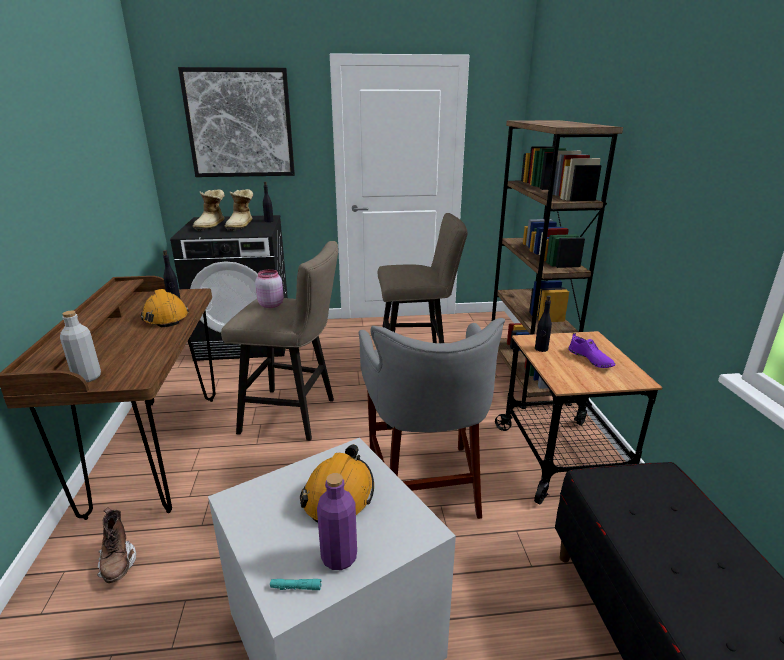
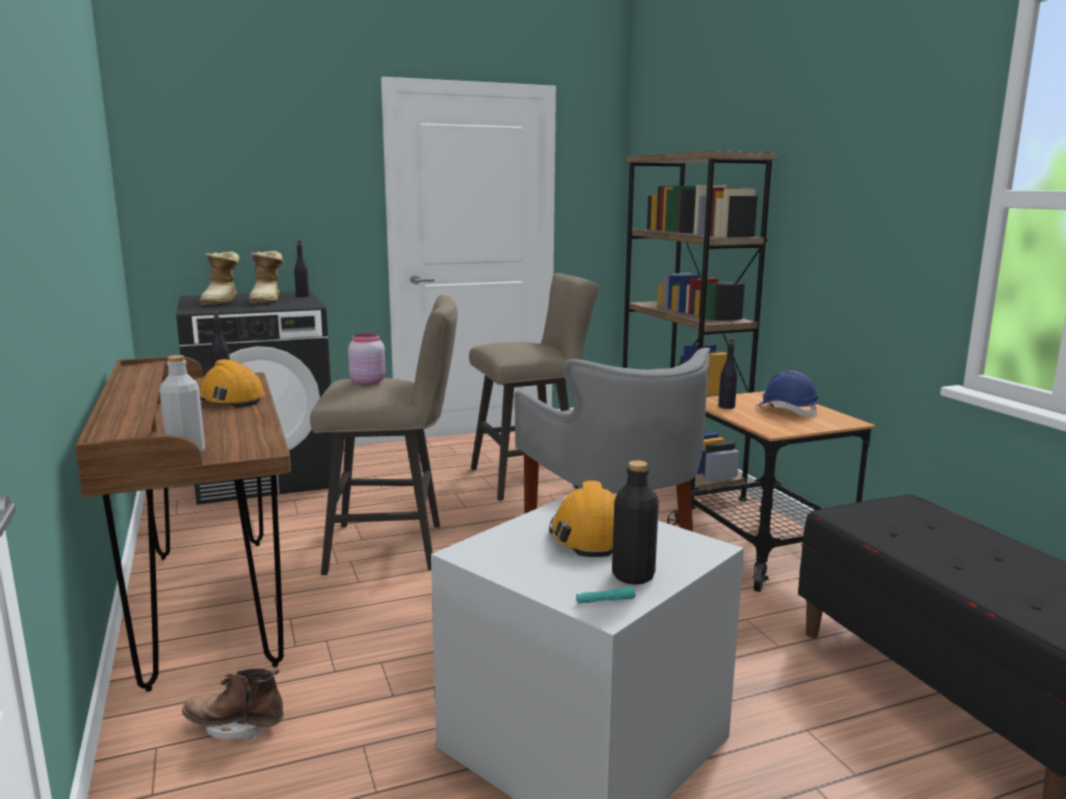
camera: 15 degrees left, 10 degrees down
(118, 563) = (235, 726): brown boot -> brown boot turned 135 degrees clockwise
(240, 123) = (255, 164): picture -> none
(339, 557) = (633, 576): purple bottle -> black bottle
(590, 359) = (786, 411): purple shoe -> blue hard hat

